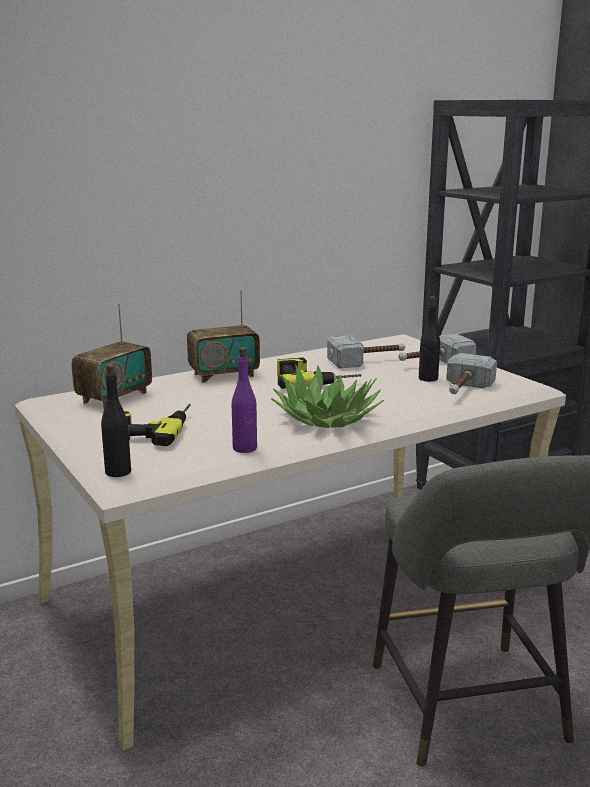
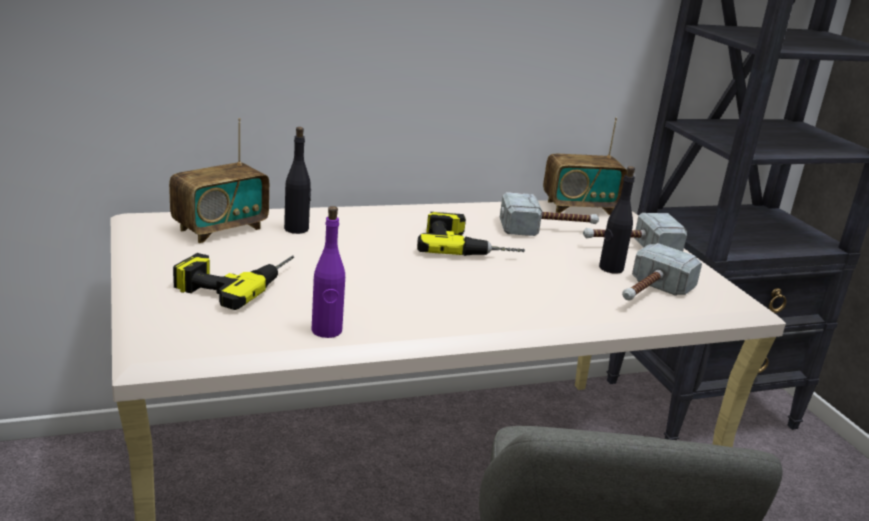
camera: 10 degrees right, 5 degrees up
(118, 472) = (157, 336): black bottle -> black bottle (297, 229)
(224, 375) = (364, 220): radio -> radio (579, 207)
(327, 418) = (452, 304): potted plant -> none

